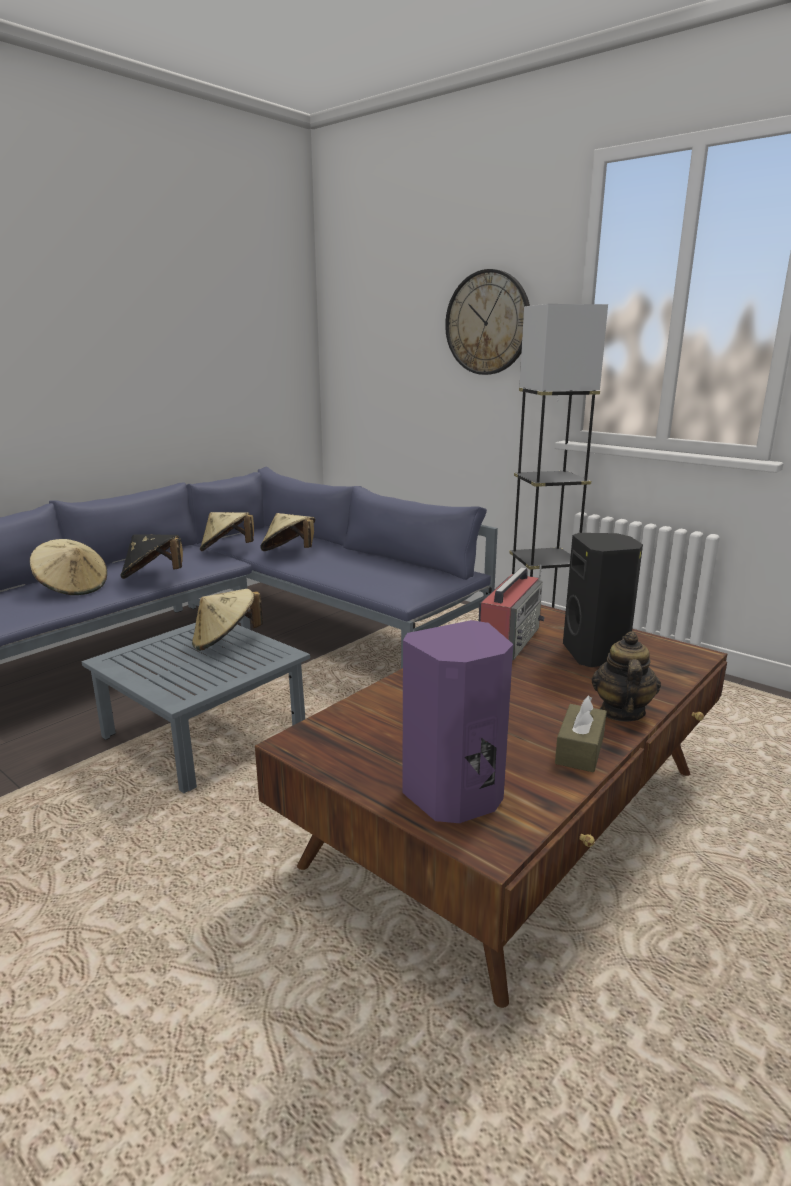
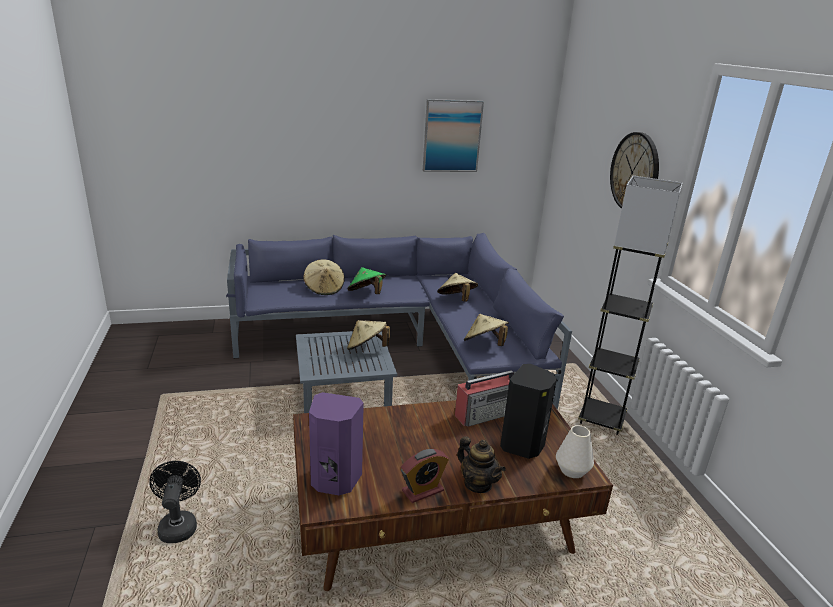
camera: 35 degrees right, 5 degrees up
(113, 1087) = (178, 525): none -> black fan
(153, 577) = (366, 294): black hat -> green hat
(197, 324) = (452, 136): none -> picture
(227, 550) = (426, 286): beige hat -> beige hat (484, 344)
(580, 750) = (422, 491): brown tissue box -> alarm clock
(621, 712) = (478, 484): teapot -> teapot turned 90 degrees clockwise
(676, 656) = (572, 470): none -> white vase

